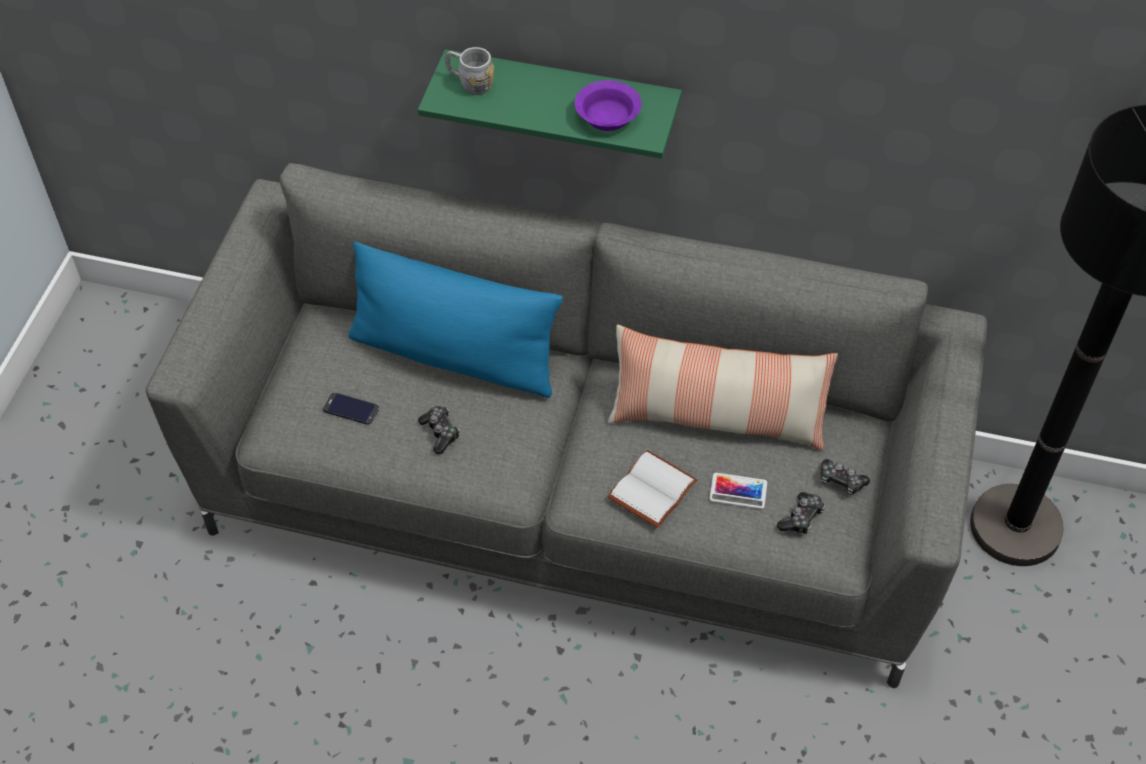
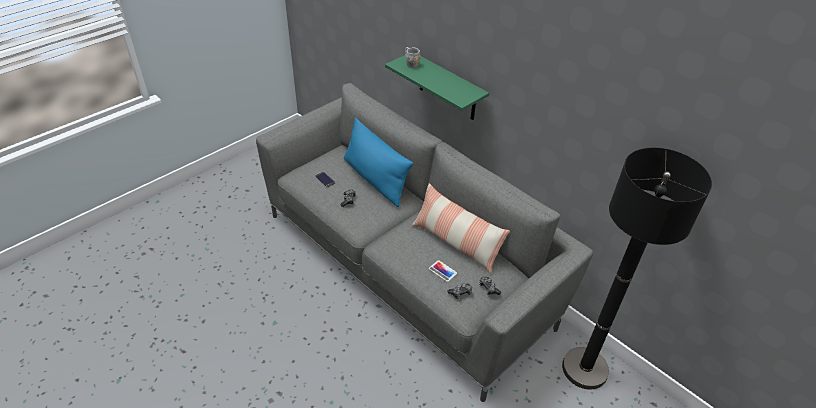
camera: 30 degrees right, 10 degrees down
(609, 116) = (452, 90): purple bowl -> none
(653, 492) = (409, 255): white book -> none

